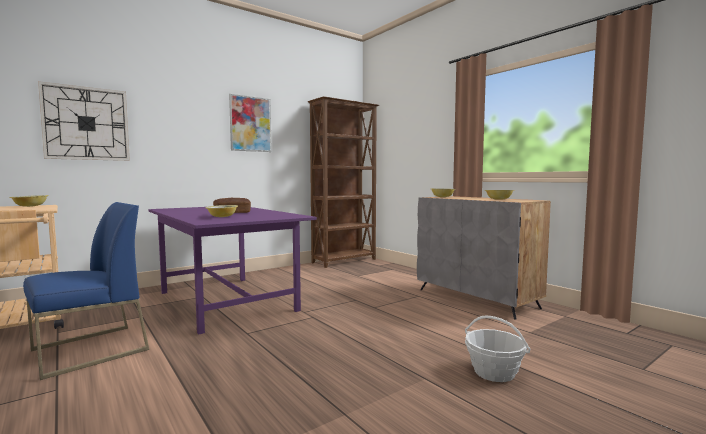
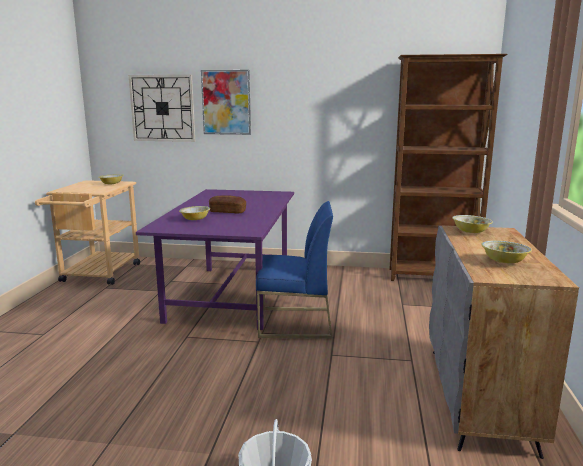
camera: 45 degrees right, 10 degrees up
(89, 350) = (94, 311): blue chair -> blue chair (294, 323)
(250, 124) = (317, 95): picture -> picture (226, 102)

